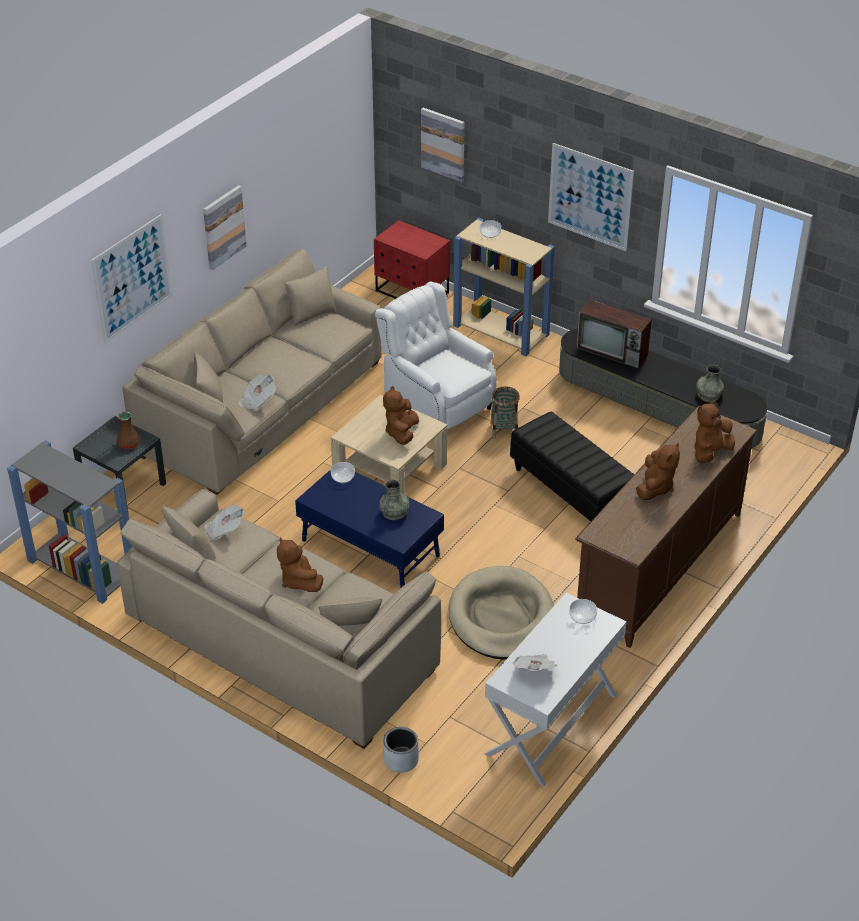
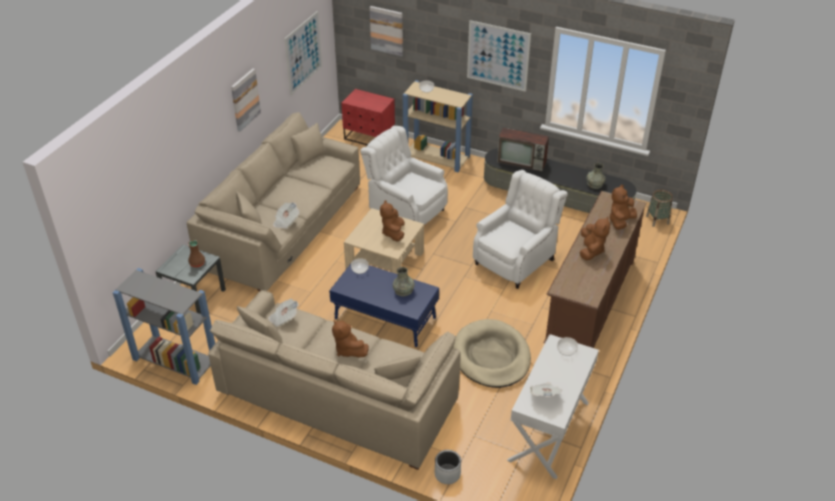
camera: 10 degrees left, 0 degrees up
(132, 278) = (187, 141): picture -> picture (303, 53)
(504, 430) = (457, 224): basket -> basket (657, 220)
(571, 492) = (515, 261): black ottoman -> white armchair

